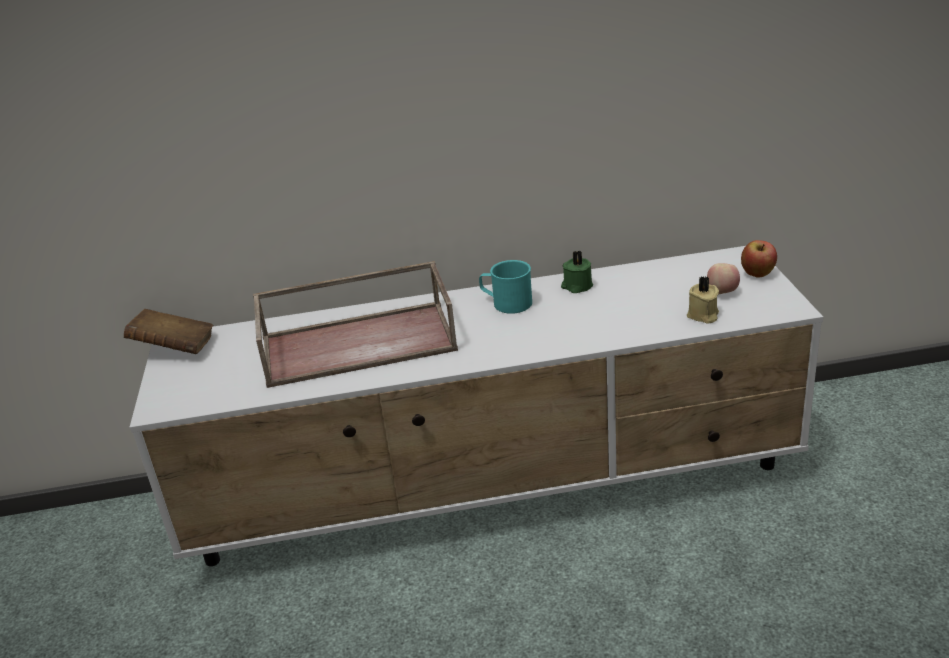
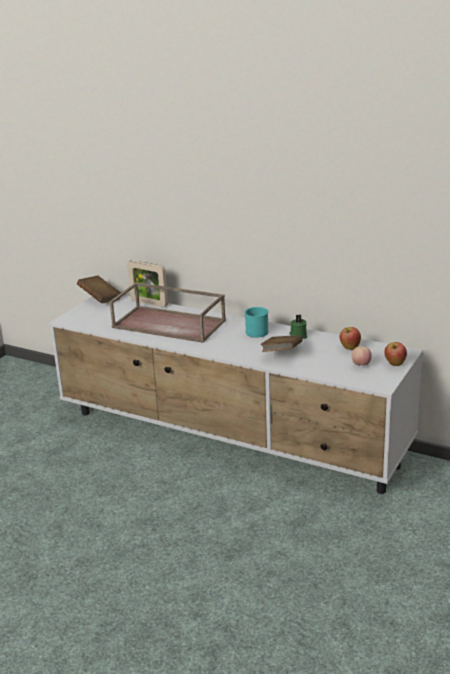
camera: 35 degrees right, 5 degrees down
(274, 324) = (149, 303): none -> picture frame
(598, 320) = (282, 354): none -> brown book
(669, 276) = (349, 348): none -> apple
(703, 315) = (333, 371): beige candle -> none

